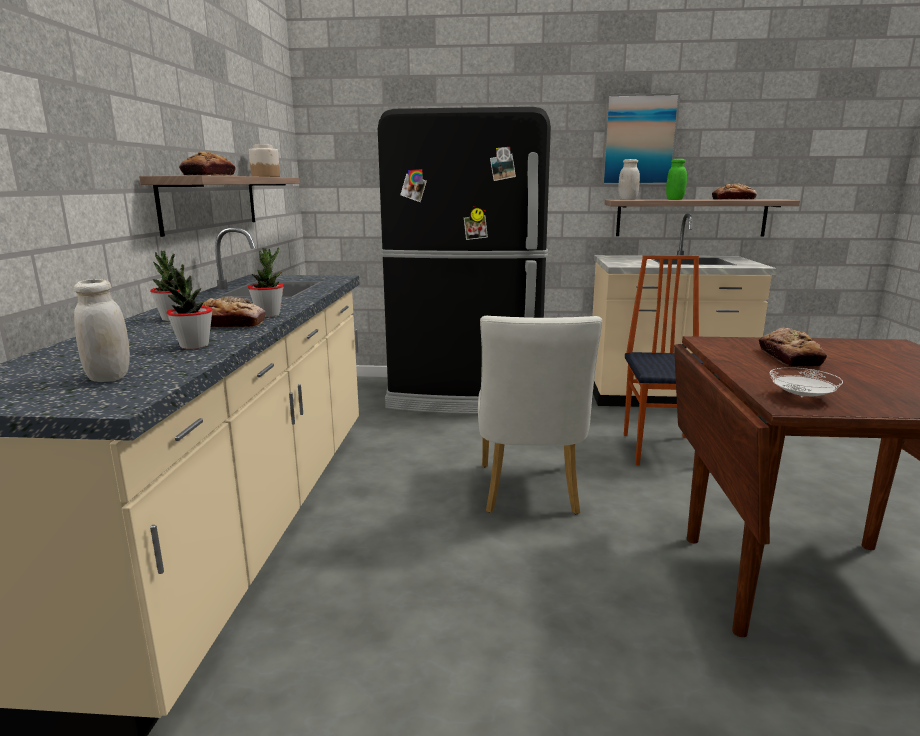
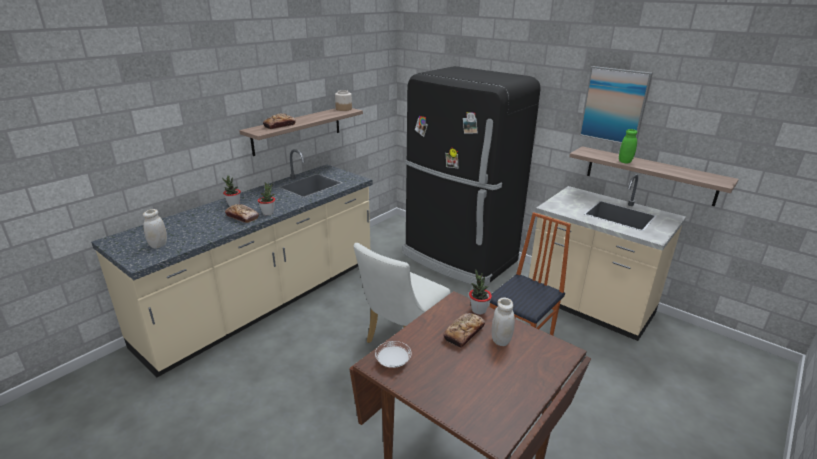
camera: 35 degrees right, 10 degrees up
(194, 345) = (208, 231): potted plant -> potted plant (478, 310)
(627, 200) = (588, 153): white jar -> white jar (501, 340)
(733, 199) = (677, 172): bread -> none

